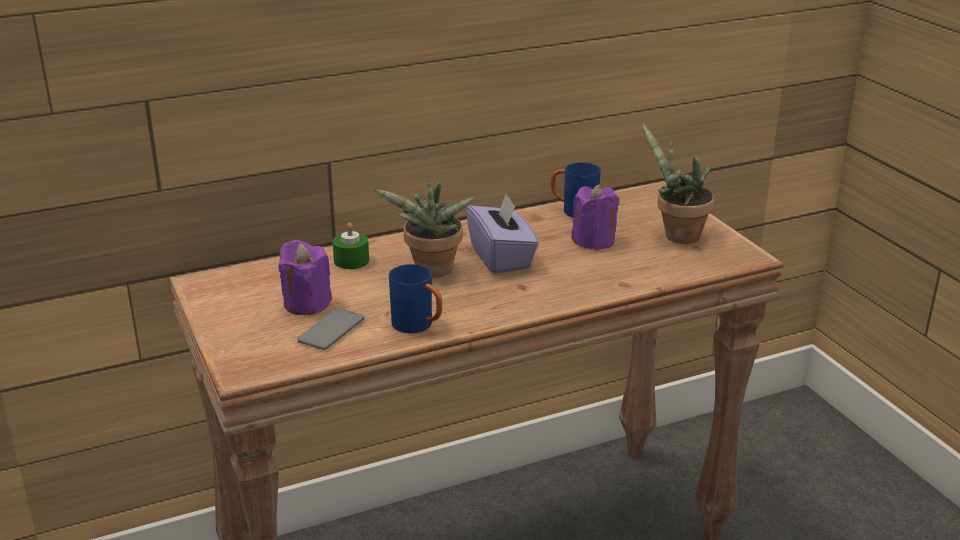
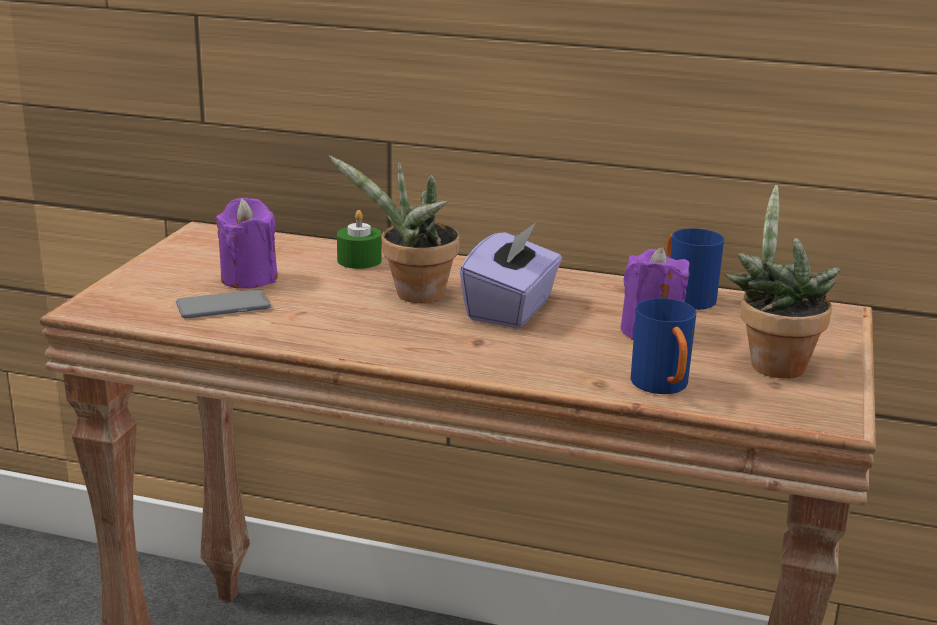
camera: 40 degrees right, 5 degrees down
(418, 326) = (304, 334): blue mug -> blue mug (663, 388)

